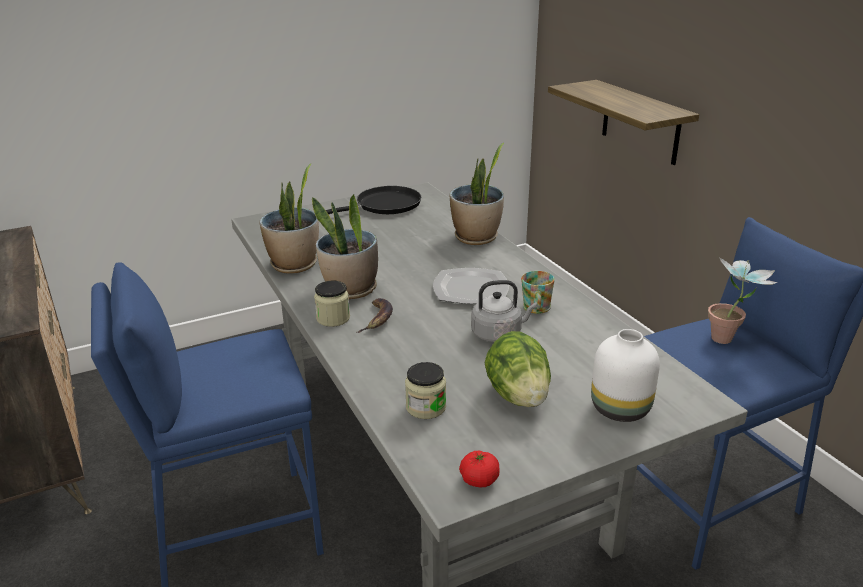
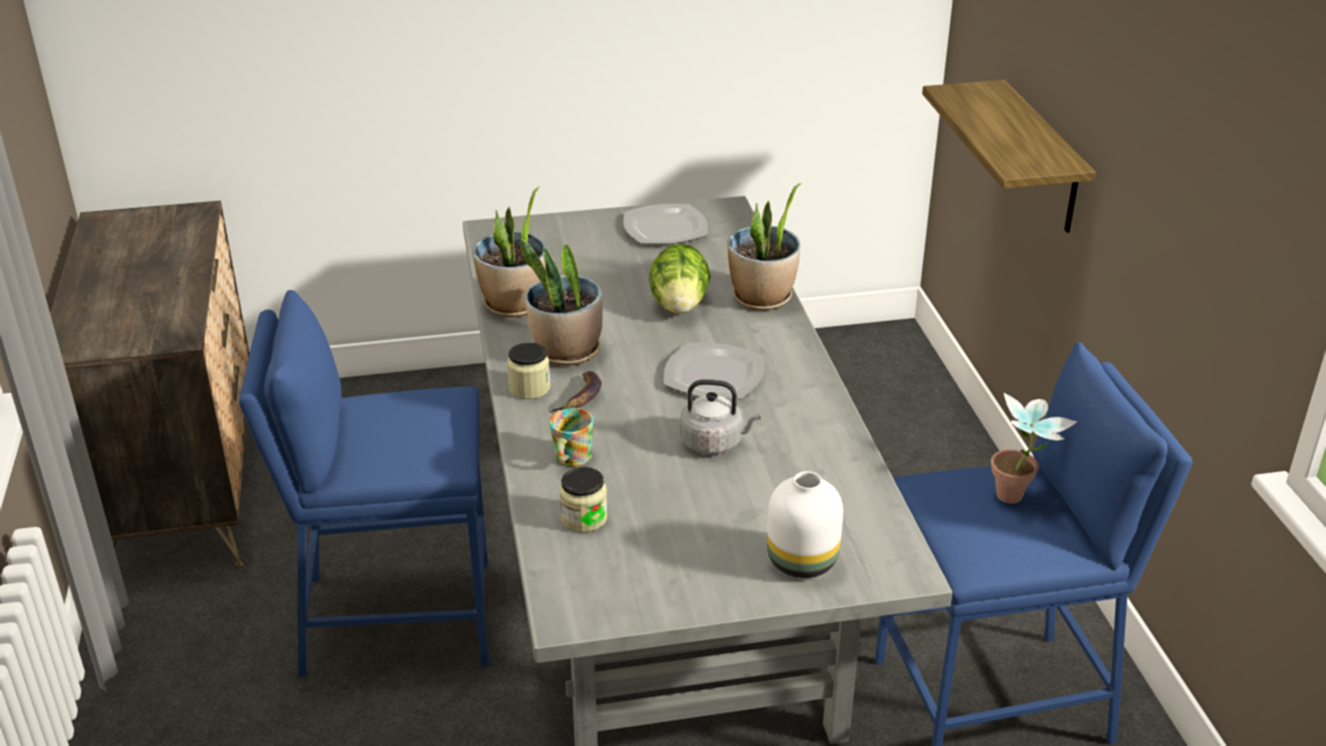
camera: 15 degrees right, 5 degrees up
(384, 205) = (666, 228): black frying pan -> plate
(479, 480) = (600, 608): tomato -> none
(518, 395) = (694, 524): lettuce -> lettuce (679, 306)
(536, 309) = (779, 416): mug -> mug (570, 459)

